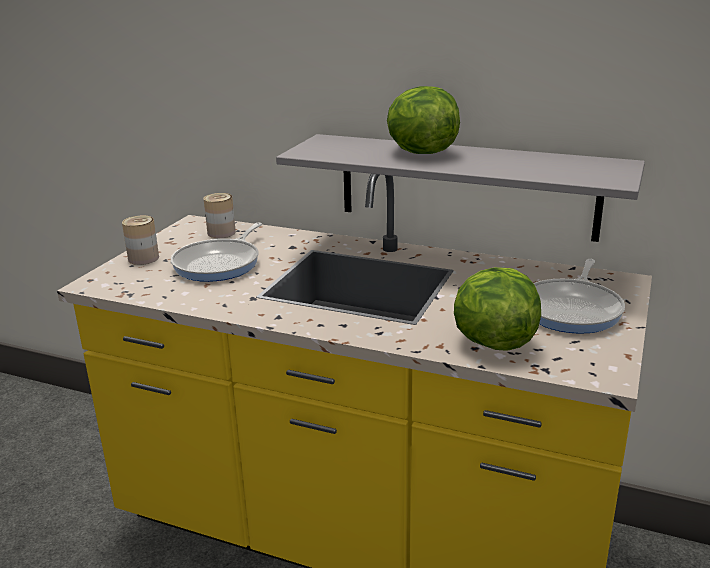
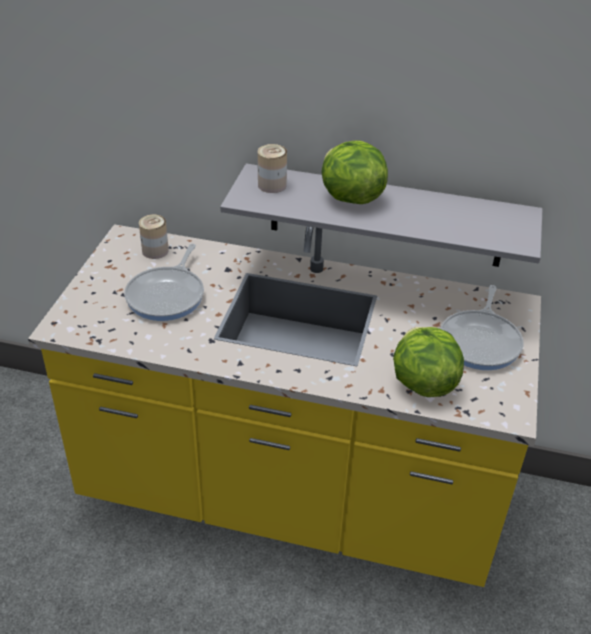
camera: 10 degrees left, 15 degrees up
(143, 258) = (93, 291): can -> can (272, 185)

